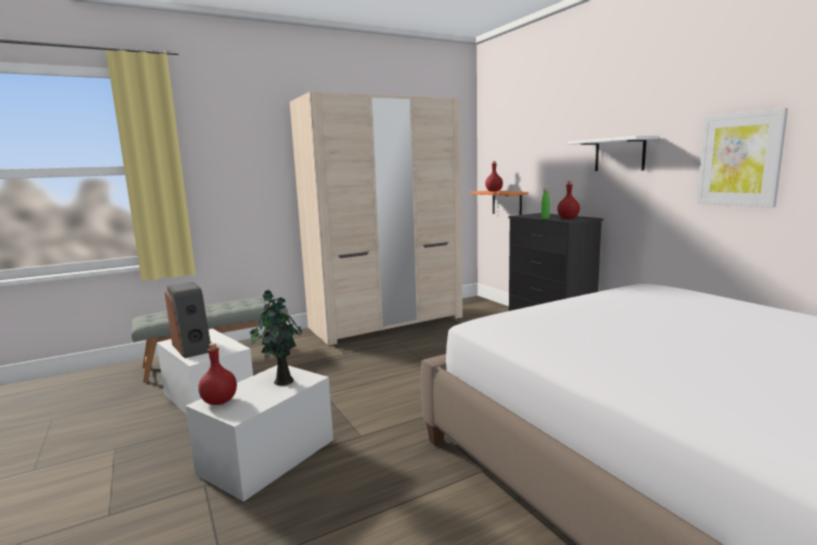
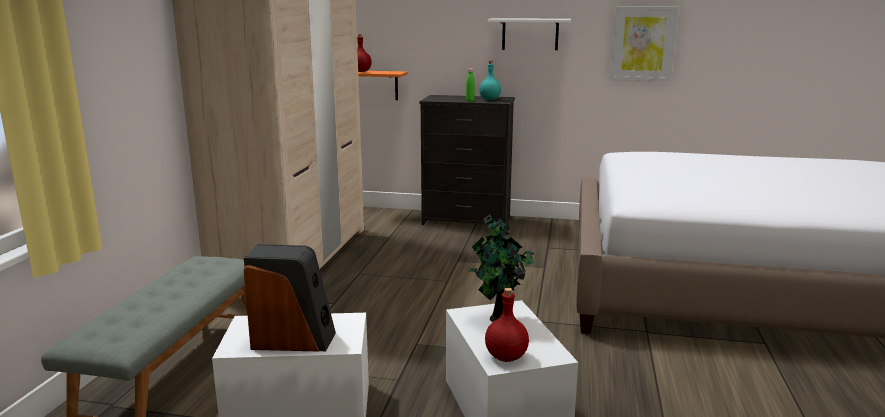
camera: 50 degrees left, 5 degrees up
(568, 218) = (490, 99): red bottle -> turquoise bottle

